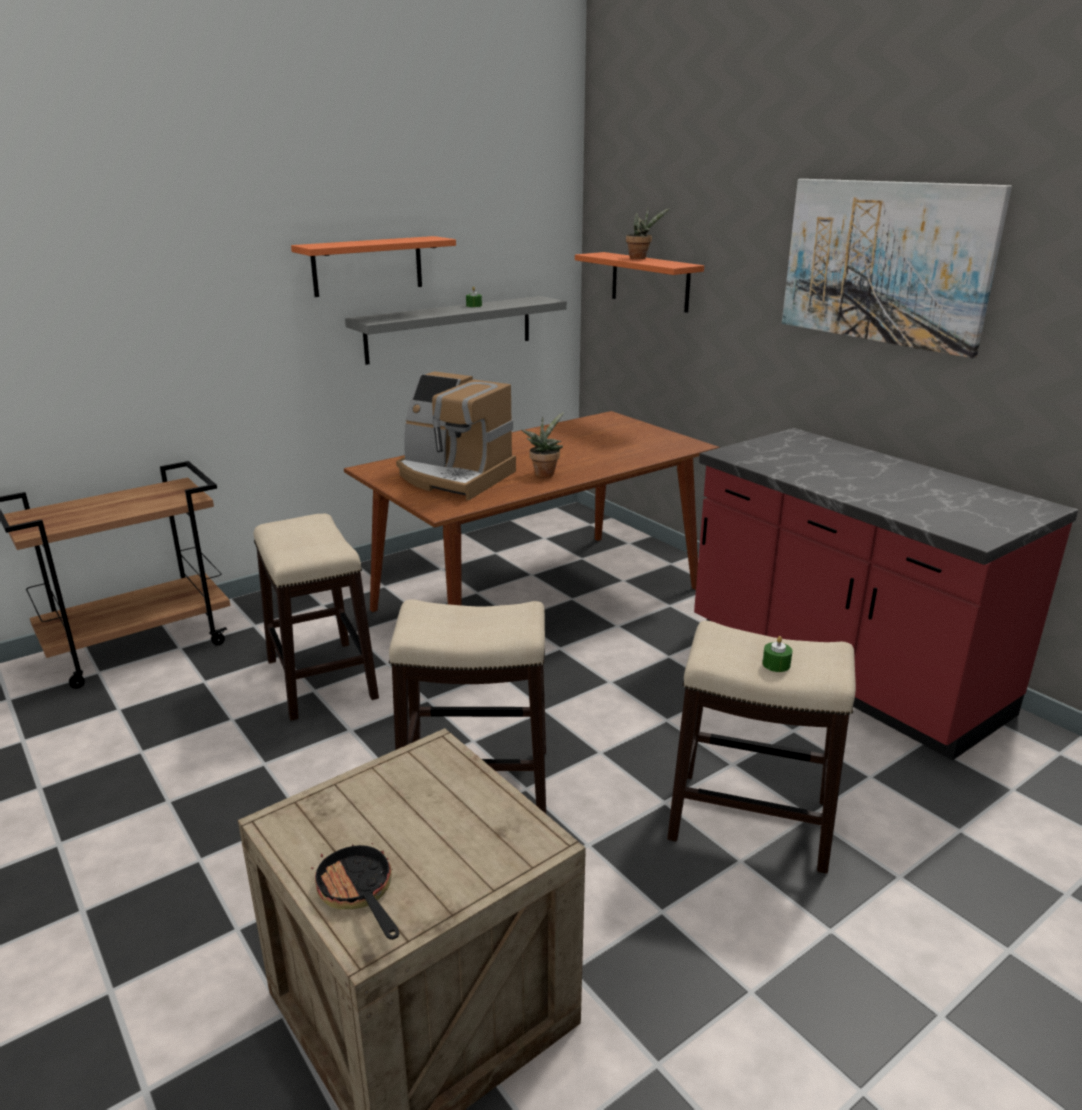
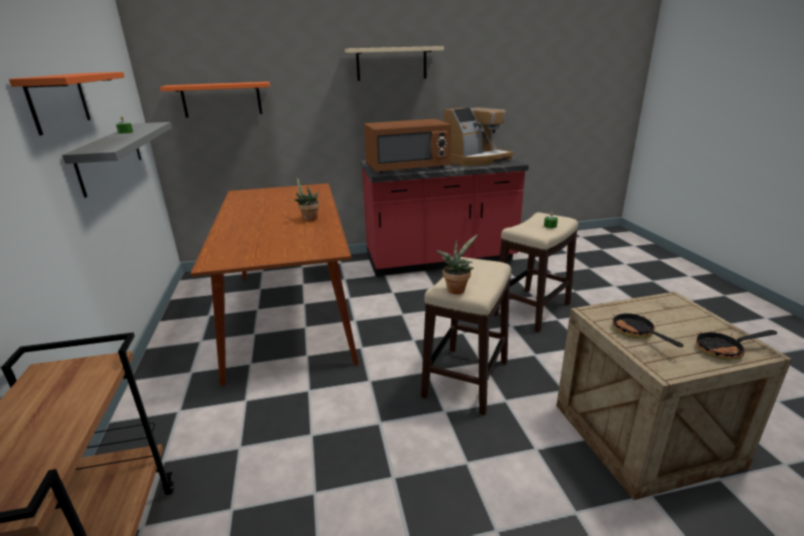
camera: 65 degrees left, 0 degrees up
(321, 678) = (297, 428): stool -> none
(382, 795) = (637, 334): none -> frying pan
(453, 477) = (276, 241): coffee machine -> coffee machine (475, 160)
(640, 258) = (215, 83): potted plant -> potted plant (456, 289)
(785, 463) = (407, 168): none -> brown microwave
(885, 262) = (391, 63): picture -> beige shelf

